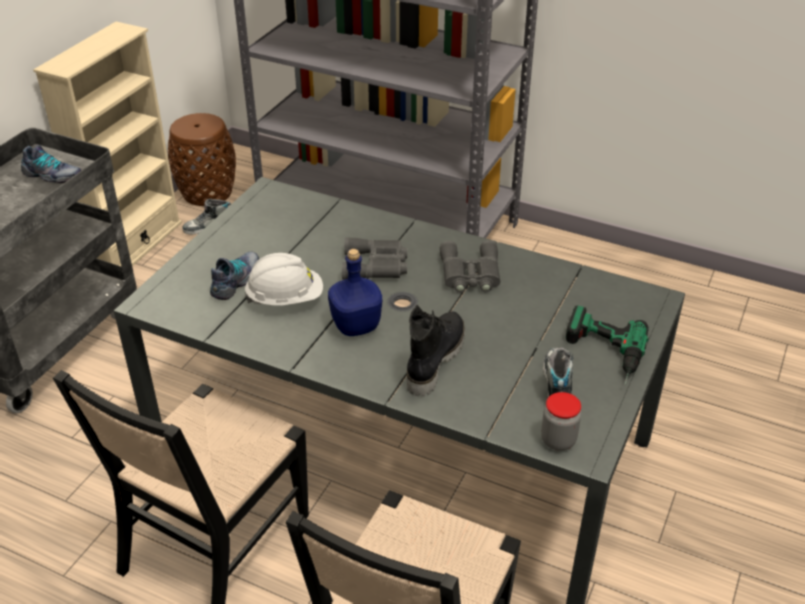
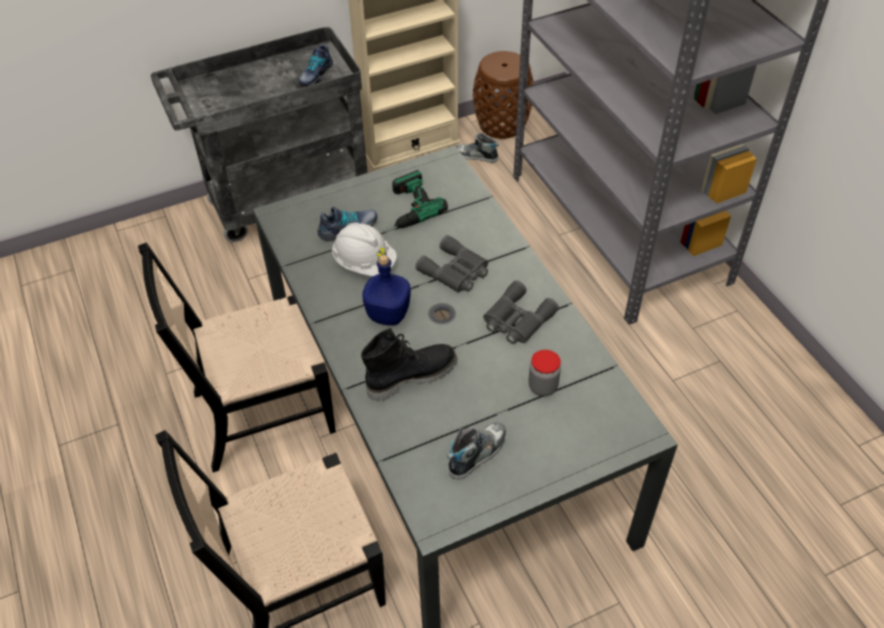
camera: 40 degrees right, 10 degrees up
(52, 176) = (315, 74): shoe -> shoe turned 60 degrees clockwise
(558, 440) = (426, 498): jar -> jar (542, 387)
(602, 353) = (541, 452): power drill -> power drill (404, 209)

